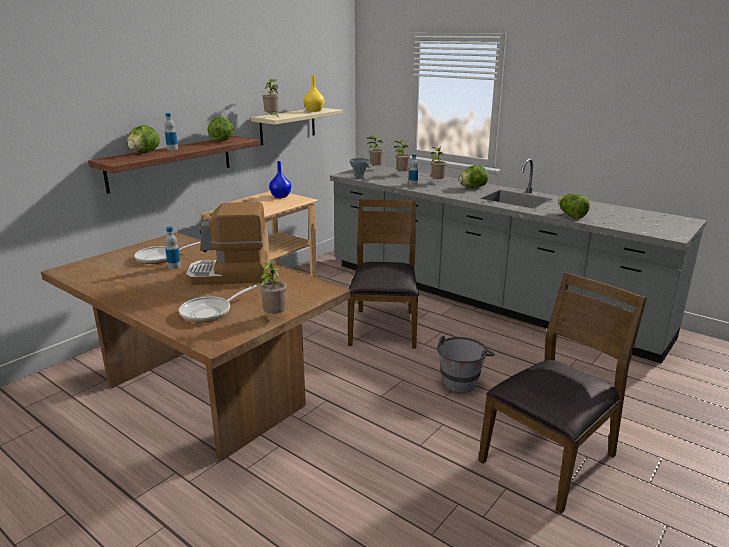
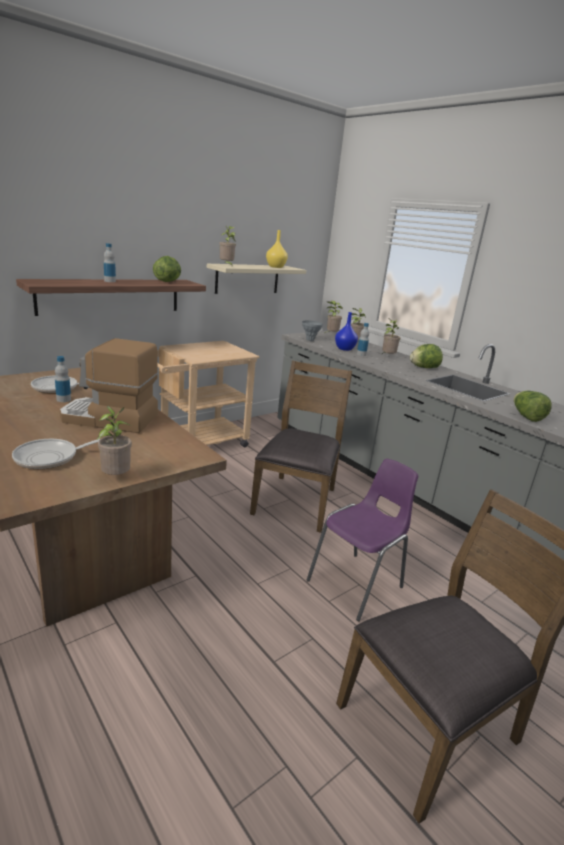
camera: 10 degrees right, 0 degrees up
(144, 153) = (78, 280): lettuce -> none
(281, 196) = (225, 347): blue vase -> blue vase (345, 349)
(462, 380) = (357, 584): grey bucket -> purple chair

